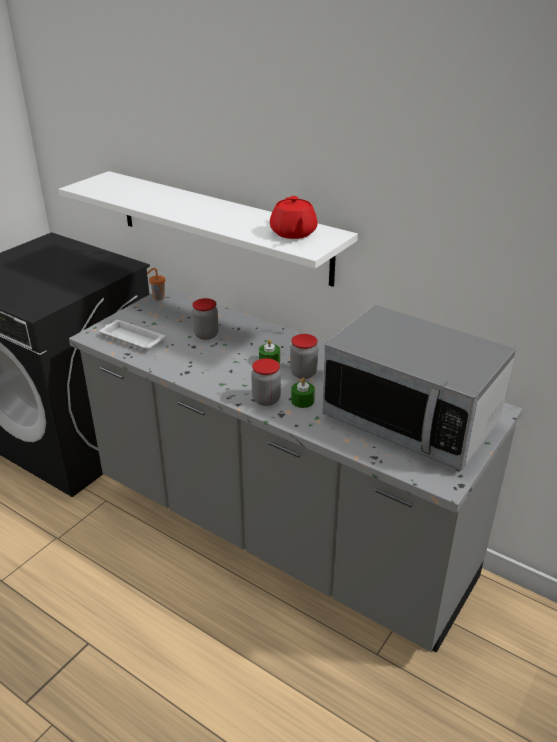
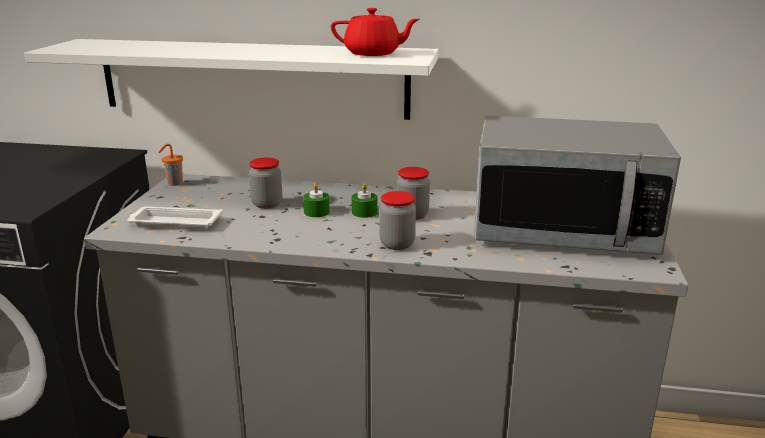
camera: 25 degrees left, 10 degrees down
(293, 233) = (373, 53): red teapot -> red teapot turned 45 degrees counterclockwise
(302, 401) = (437, 237): green candle -> green candle (316, 212)

